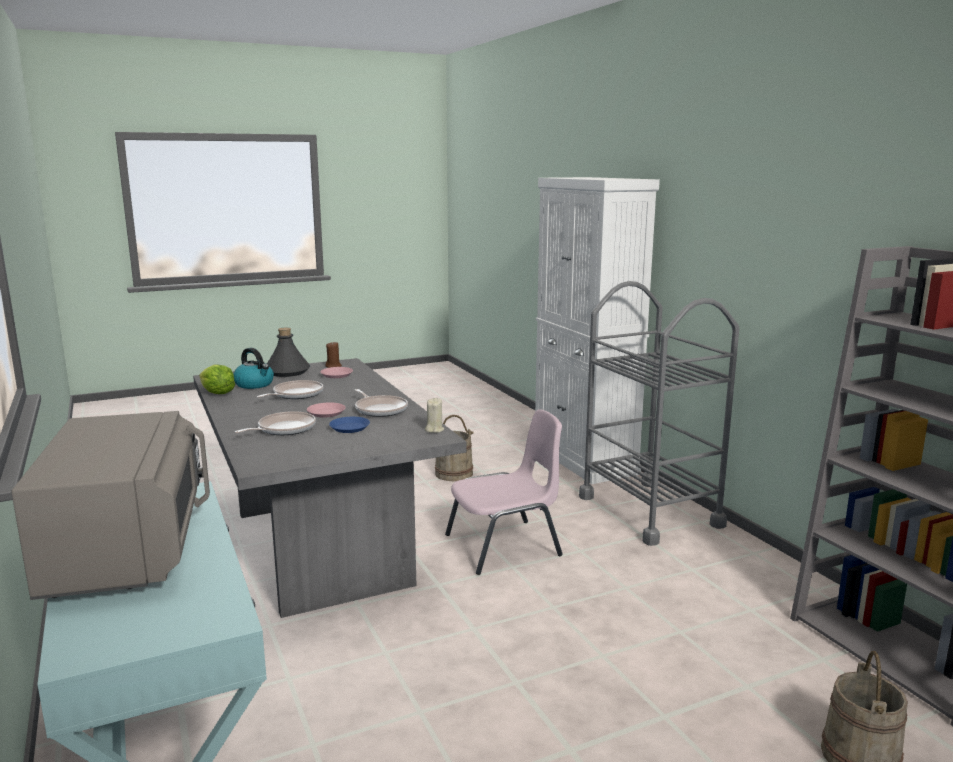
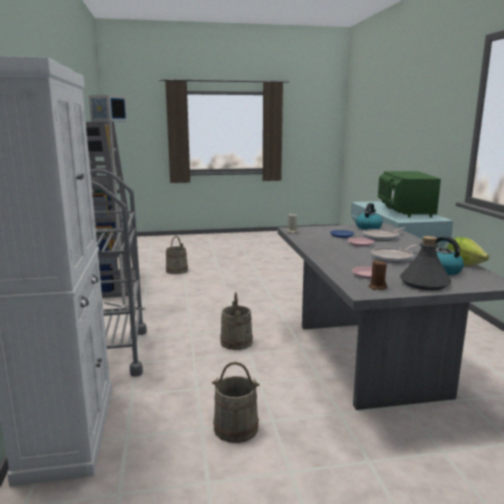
camera: 165 degrees left, 0 degrees up
(129, 549) = (404, 211): grey microwave -> green microwave
(291, 455) = (368, 227): none -> kettle
(380, 409) = (323, 243): frying pan -> none
(505, 546) = (236, 342): pink chair -> beige bucket
(759, 587) = (123, 306): none -> grey floor lamp

